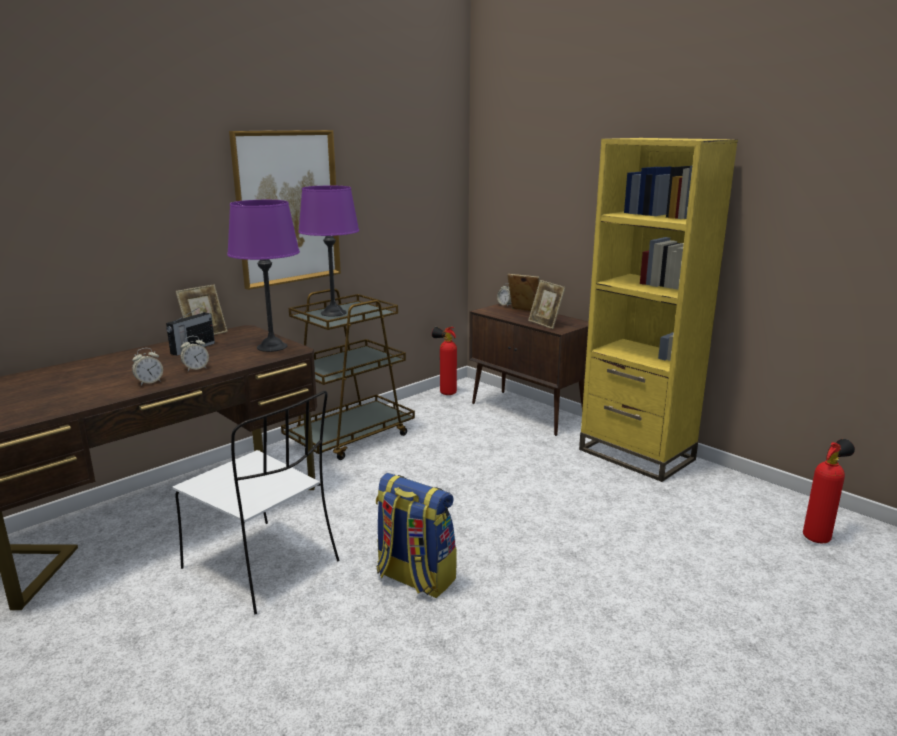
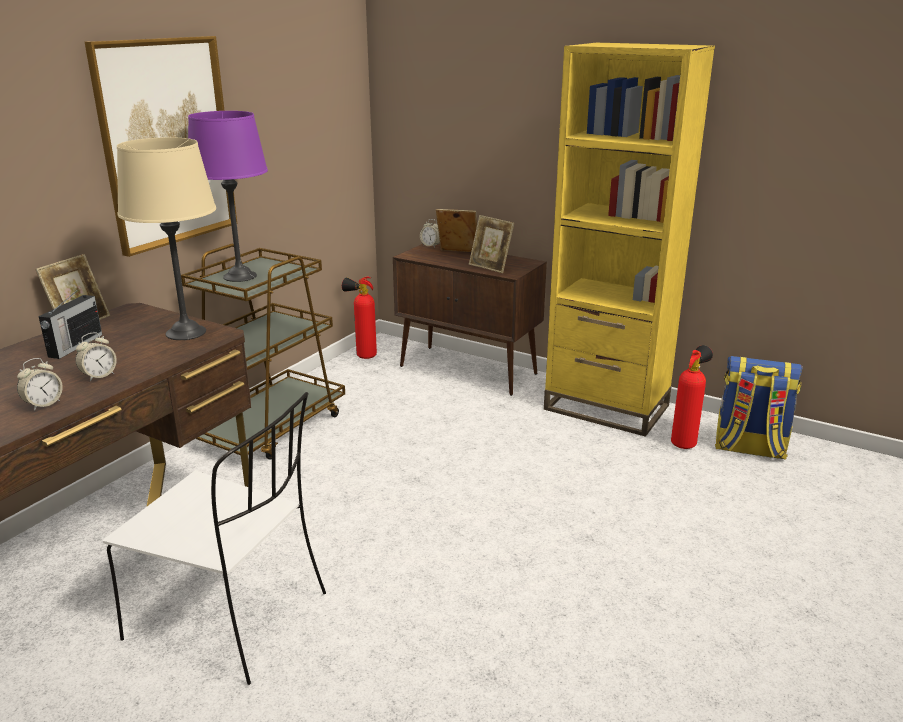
camera: 15 degrees left, 5 degrees up
(271, 347) = (185, 333): purple table lamp -> beige table lamp
(414, 578) = (425, 599): backpack -> backpack (749, 448)
(818, 537) = (820, 477): fire extinguisher -> fire extinguisher (685, 443)

